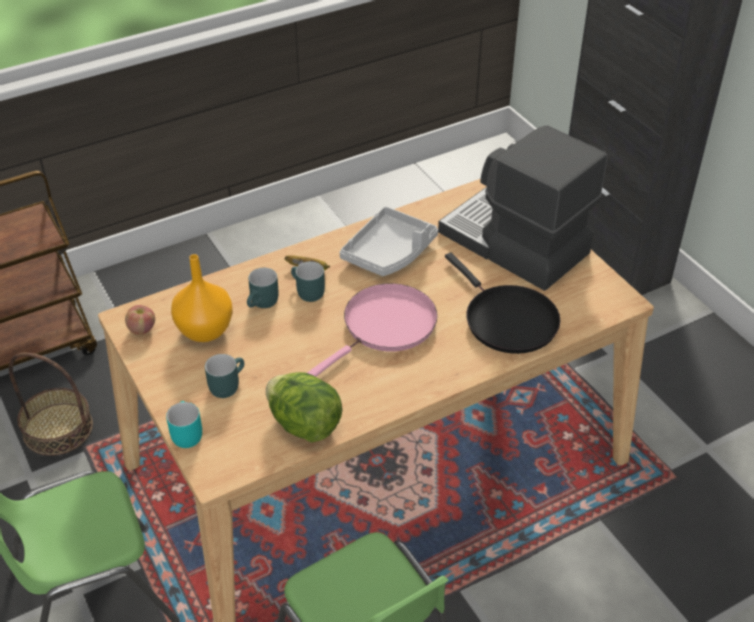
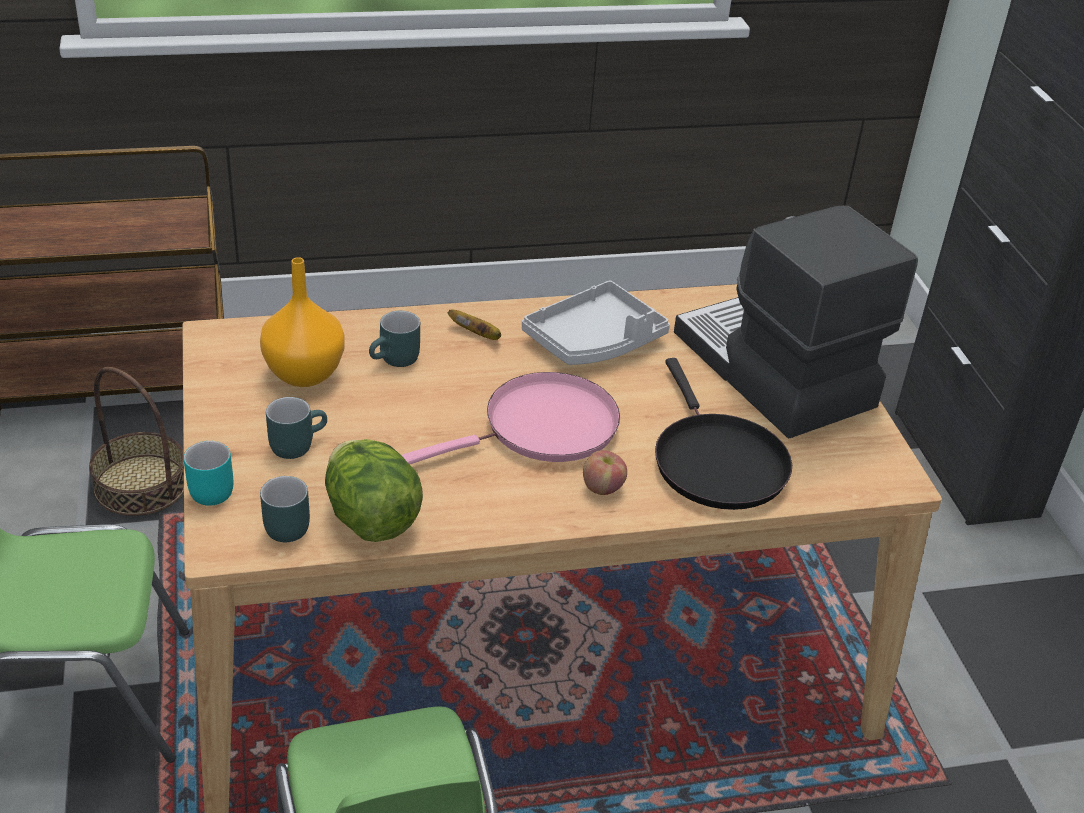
camera: 15 degrees right, 5 degrees down
(142, 329) = (226, 352): apple -> apple (602, 487)
(306, 292) = (458, 361): turquoise mug -> turquoise mug (281, 525)

